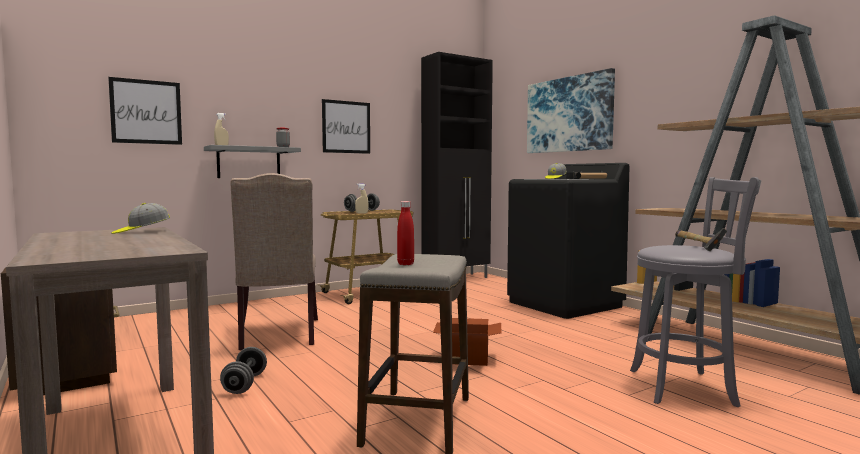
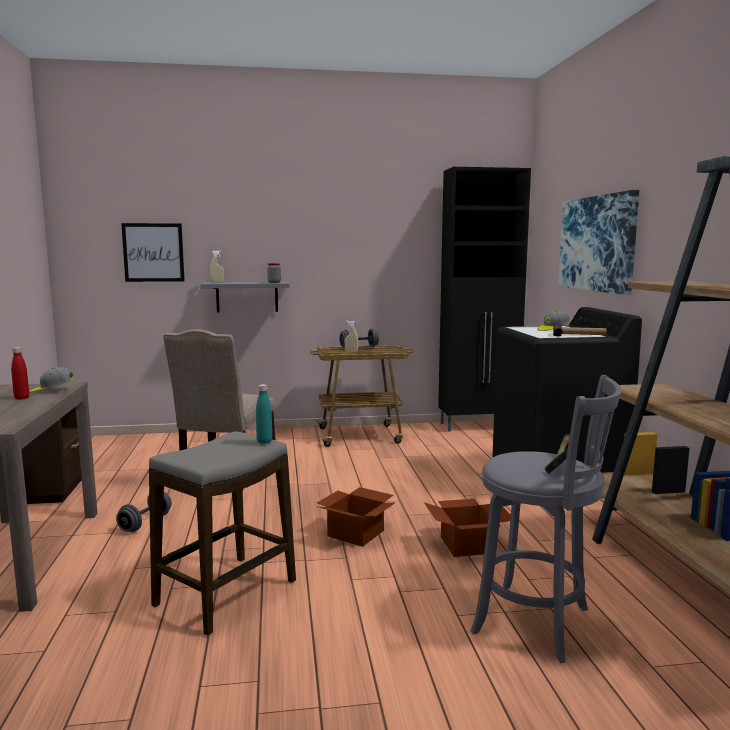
camera: 25 degrees right, 5 degrees up
(346, 127) = (350, 256): picture -> none
(405, 264) = (210, 449): red bottle -> red bottle (21, 398)
(447, 255) = (264, 441): none -> turquoise bottle
(566, 350) = (469, 545): none -> cardboard box

